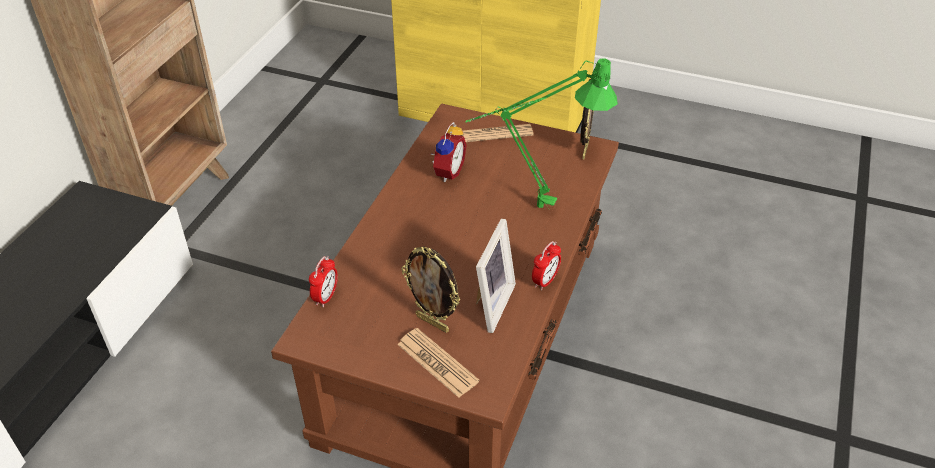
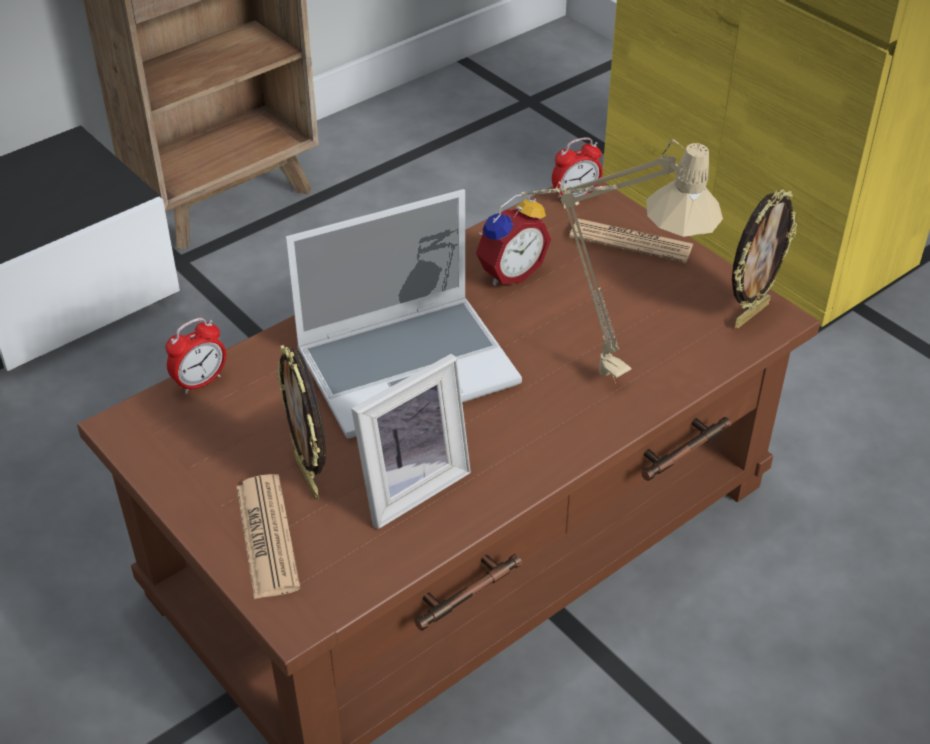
camera: 30 degrees right, 0 degrees up
(436, 242) = (409, 366): none -> laptop
(530, 206) = (592, 367): green table lamp -> beige table lamp
(545, 281) = (519, 487): alarm clock -> alarm clock (575, 196)

